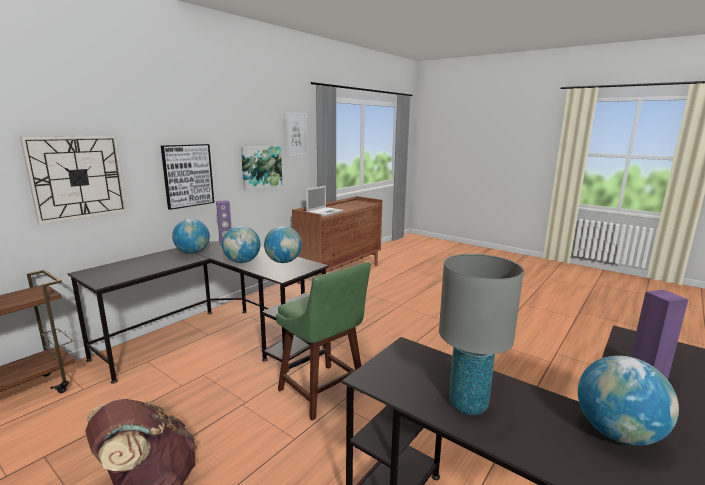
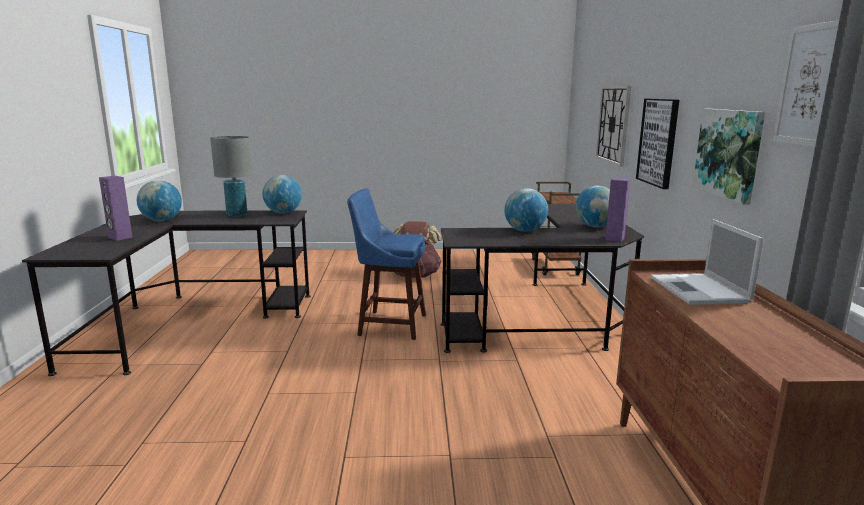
camera: 140 degrees right, 0 degrees up
(283, 262) = (492, 238): globe -> globe (283, 213)
(324, 393) = (388, 324): green chair -> blue chair

